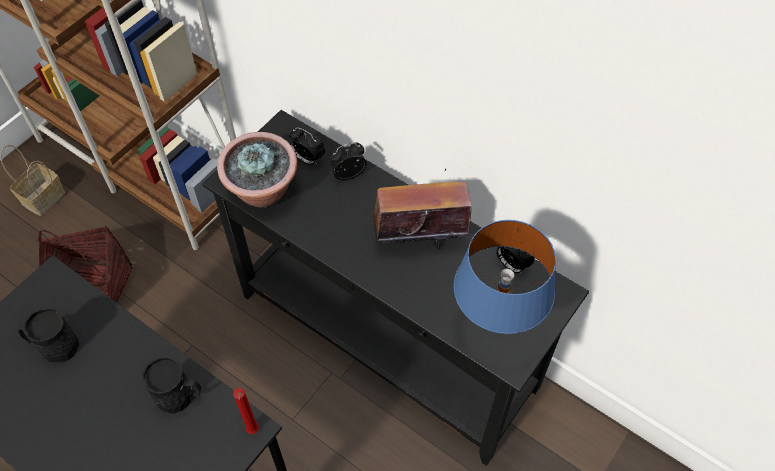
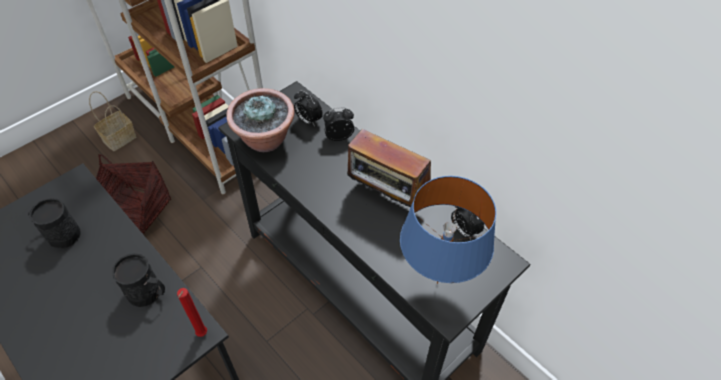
camera: 10 degrees right, 5 degrees down
(419, 240) = (386, 197): radio -> radio turned 150 degrees counterclockwise

